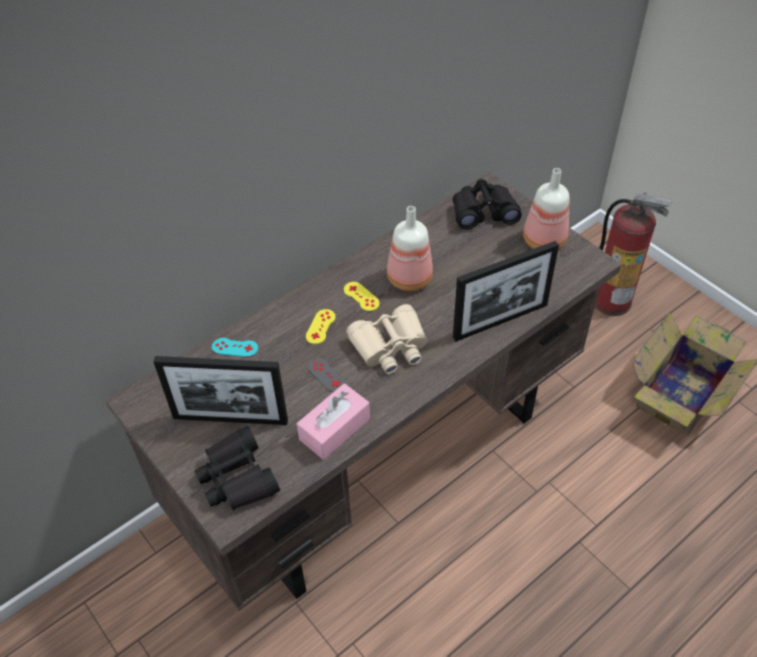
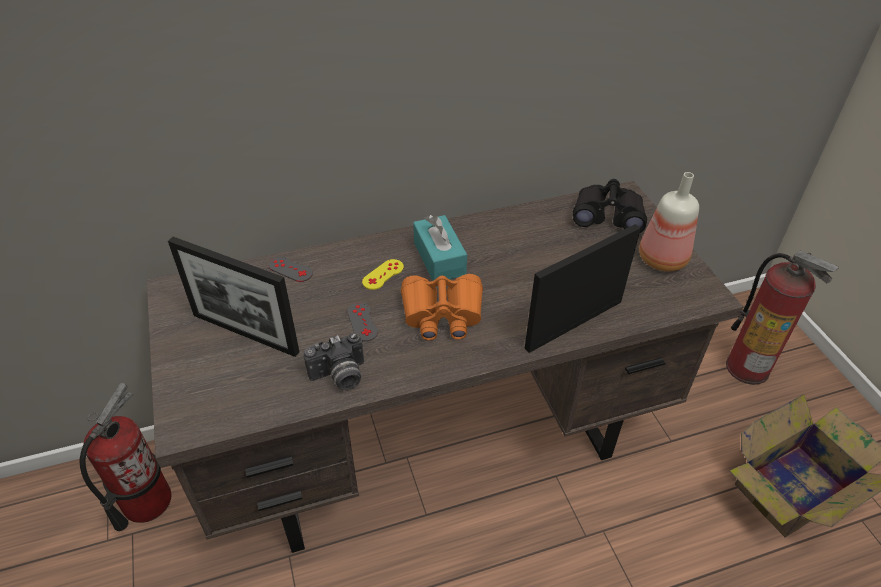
camera: 20 degrees right, 5 degrees down
(134, 607) = (146, 501): none -> fire extinguisher
(235, 347) = (290, 269): turquoise game controller -> grey game controller
(237, 477) = (216, 392): black binoculars -> none
(334, 429) = (340, 377): pink tissue box -> camera
(361, 296) = (439, 258): yellow game controller -> turquoise tissue box
(390, 346) = (442, 314): beige binoculars -> orange binoculars
(409, 279) = (496, 256): bottle -> none
(500, 321) = (574, 324): picture frame -> picture frame turned 150 degrees clockwise

